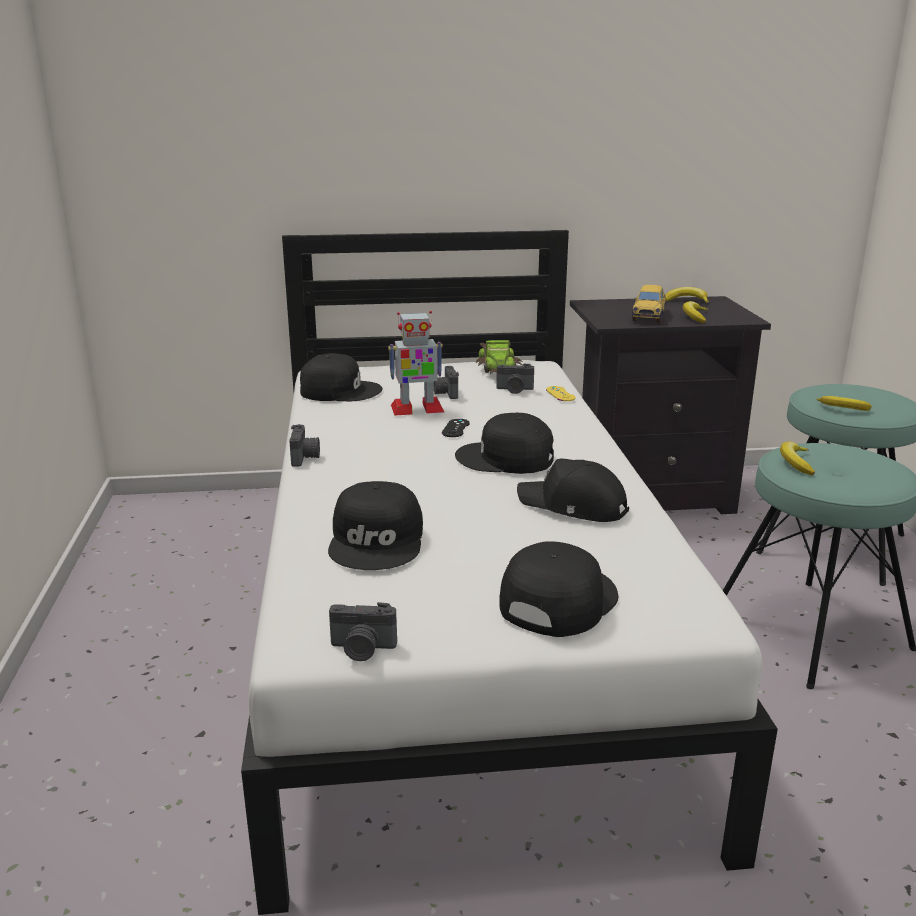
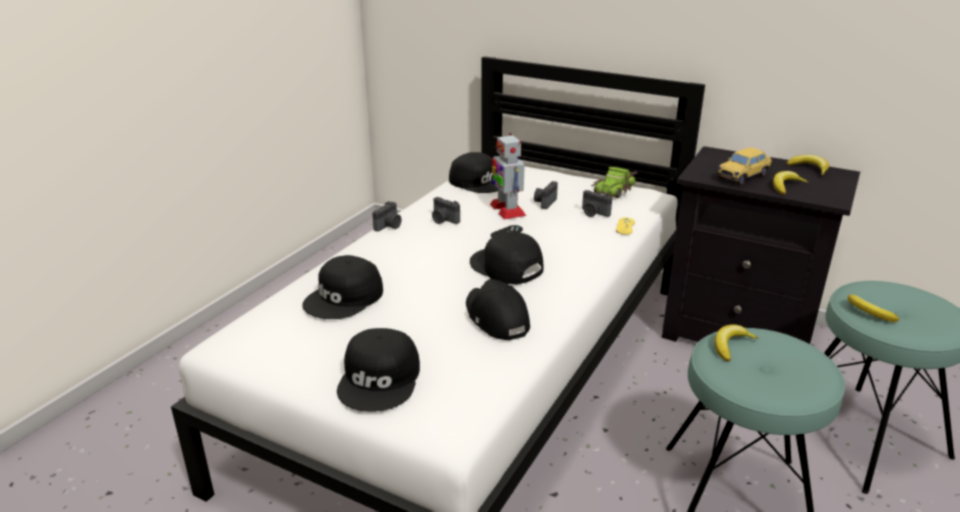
camera: 35 degrees right, 5 degrees up
(362, 649) = (243, 362): camera -> camera (443, 220)
(416, 409) = (507, 210): toy robot -> toy robot turned 45 degrees clockwise
(556, 600) = (381, 379): black cap -> black cap turned 120 degrees clockwise

